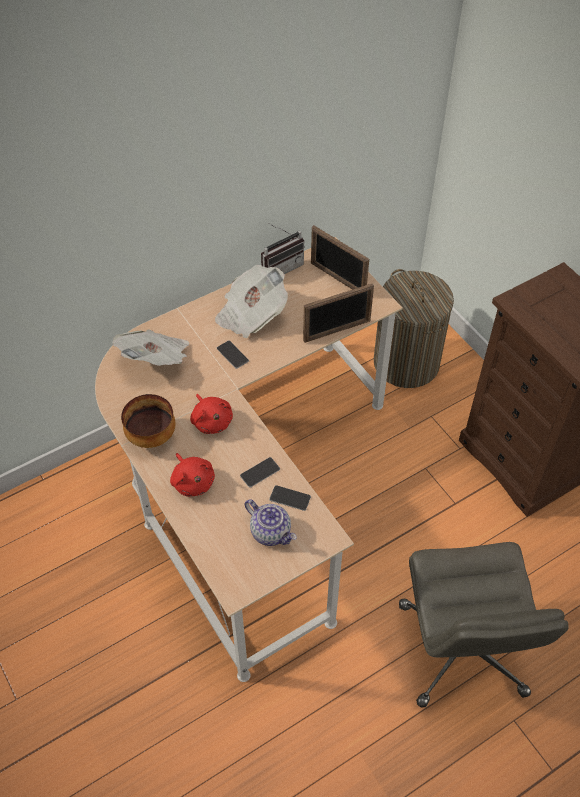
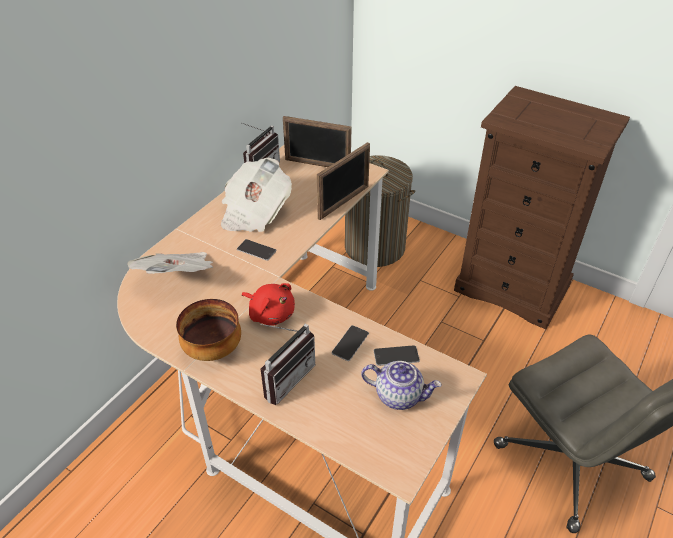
camera: 25 degrees left, 10 degrees down
(193, 481) = (285, 377): red plush toy -> radio

